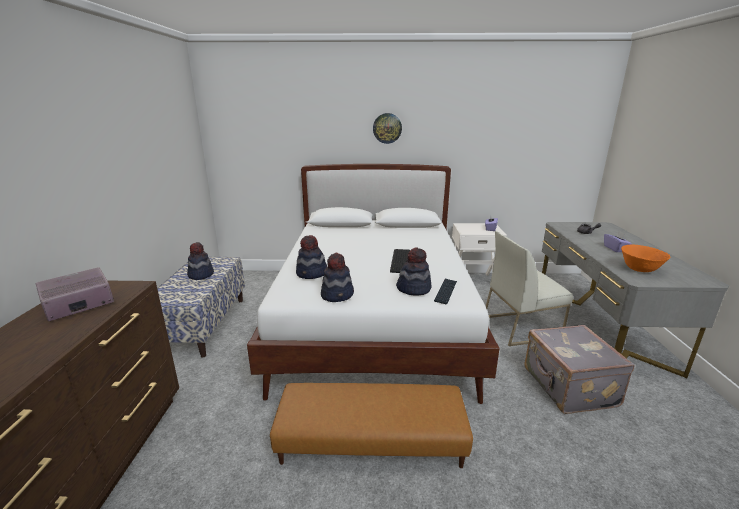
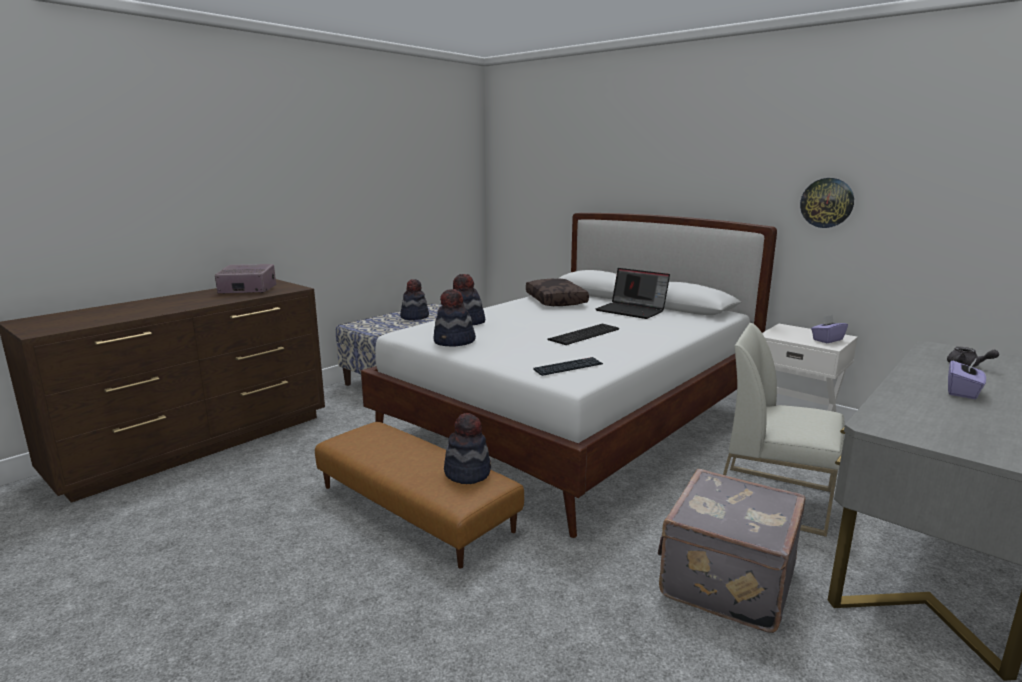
camera: 40 degrees right, 5 degrees down
(329, 236) = (557, 301): none -> brown pillow
(387, 128) = (687, 164): wall clock -> wall clock (827, 202)
(387, 233) = (632, 310): none -> laptop
(414, 288) = (538, 356): hat -> hat (467, 473)
(639, 269) = (927, 419): orange bowl -> none

